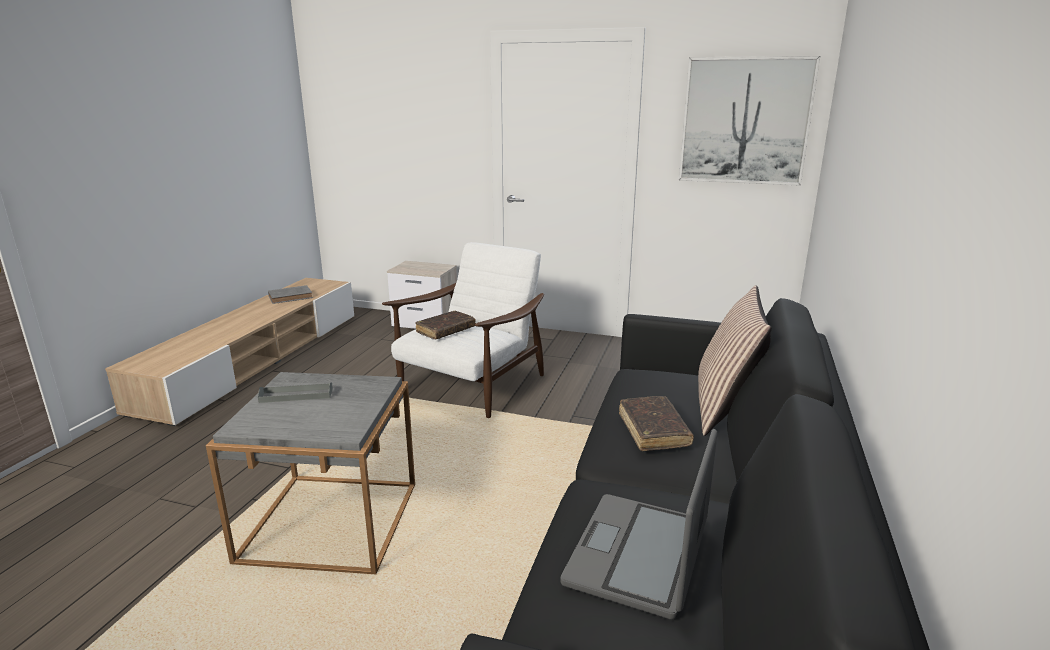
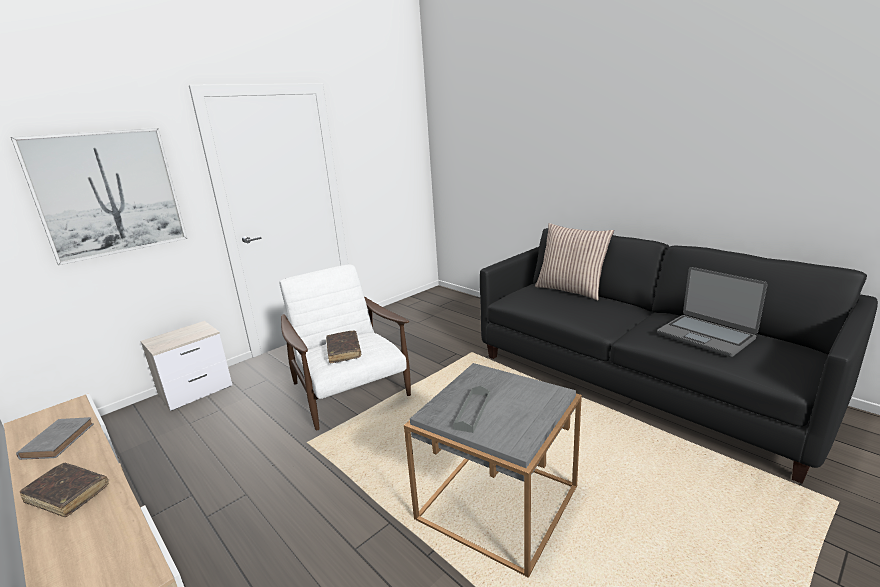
camera: 60 degrees left, 0 degrees up
(653, 430) = (589, 308): brown book -> brown book (67, 494)
(745, 121) = (392, 146): picture -> picture (108, 193)

